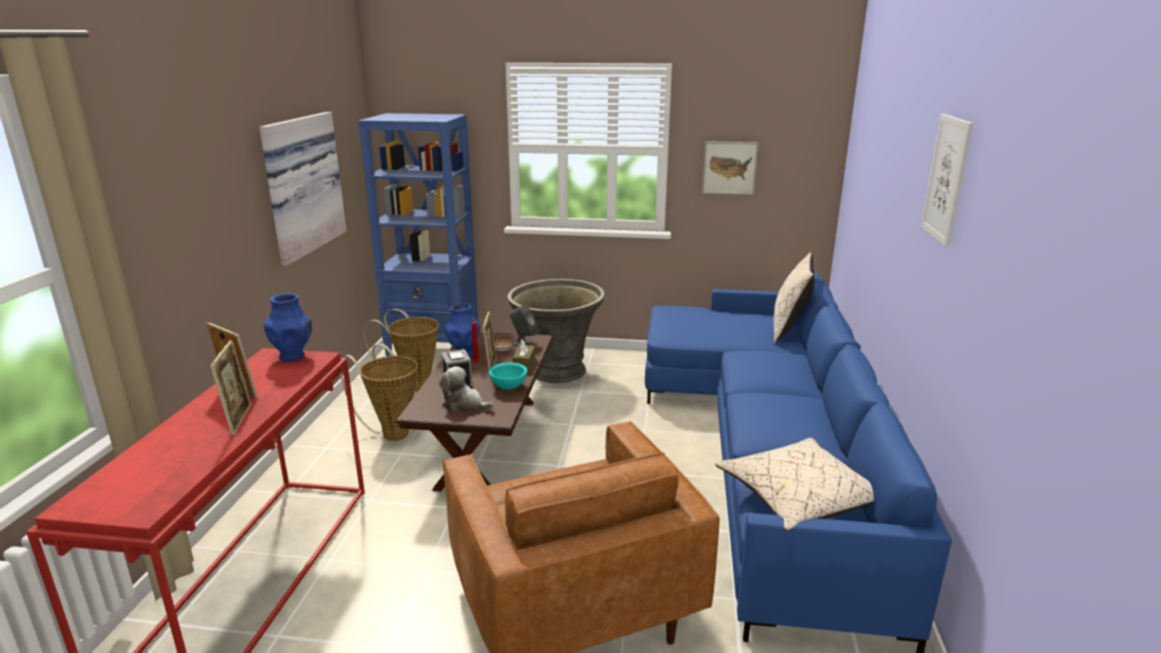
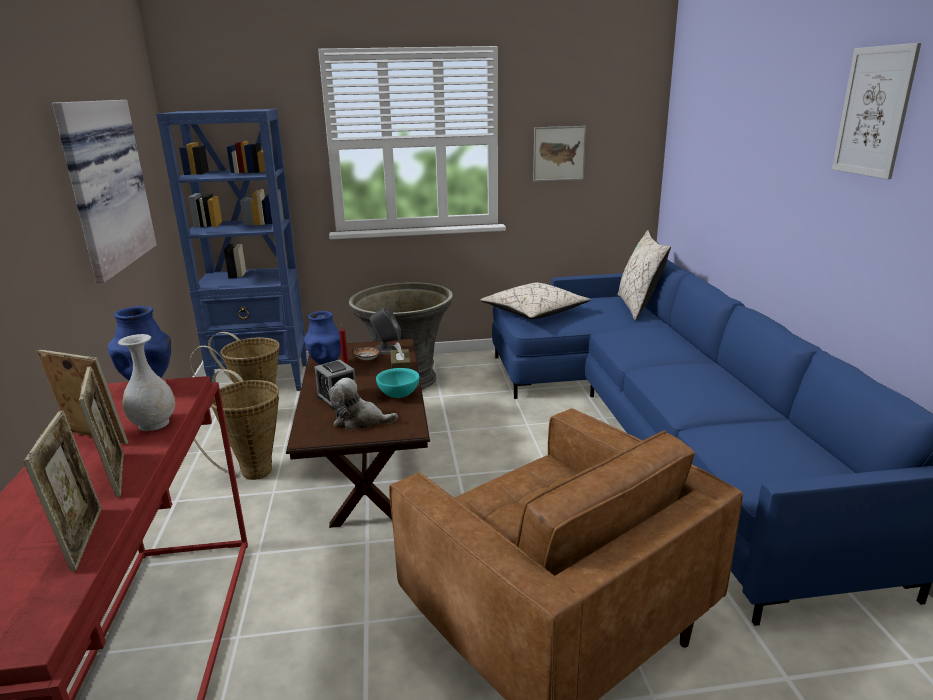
camera: 15 degrees left, 0 degrees up
(281, 385) = (154, 424): none -> white vase
(491, 366) = (365, 377): picture frame -> picture frame (82, 539)
(798, 498) = (778, 460): beige pillow -> beige pillow (534, 313)

